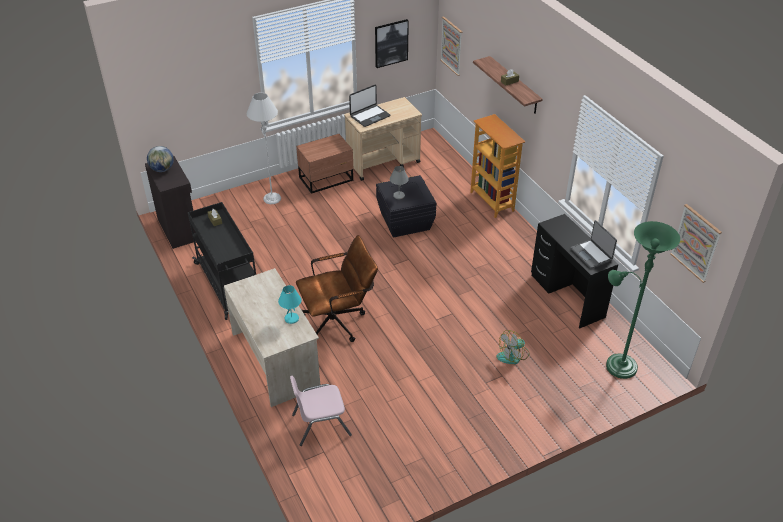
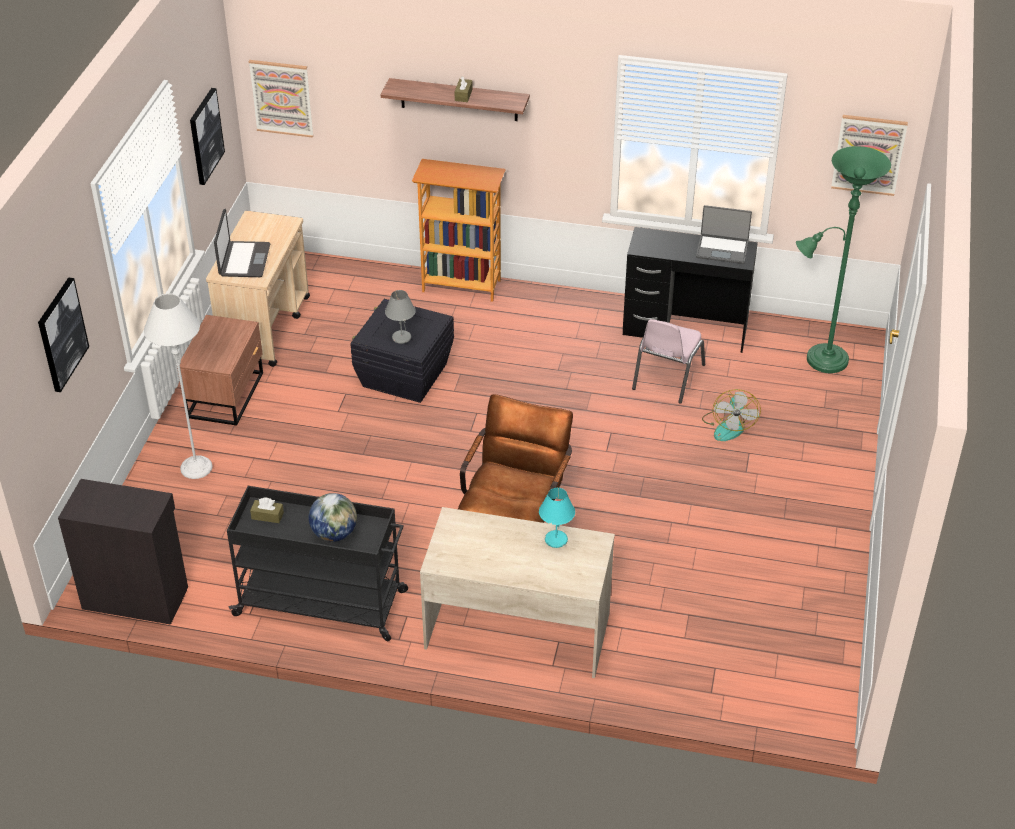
camera: 50 degrees left, 0 degrees up
(162, 169) = (100, 505): globe -> globe (334, 534)
(196, 81) = (61, 334): none -> picture
(321, 424) = (669, 647): pink chair -> pink chair (667, 377)

